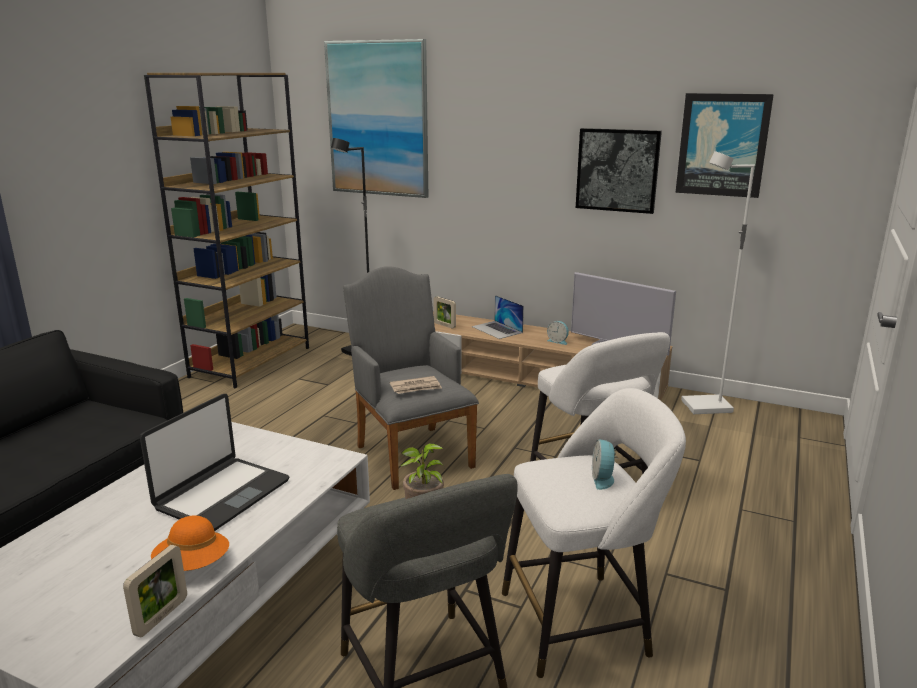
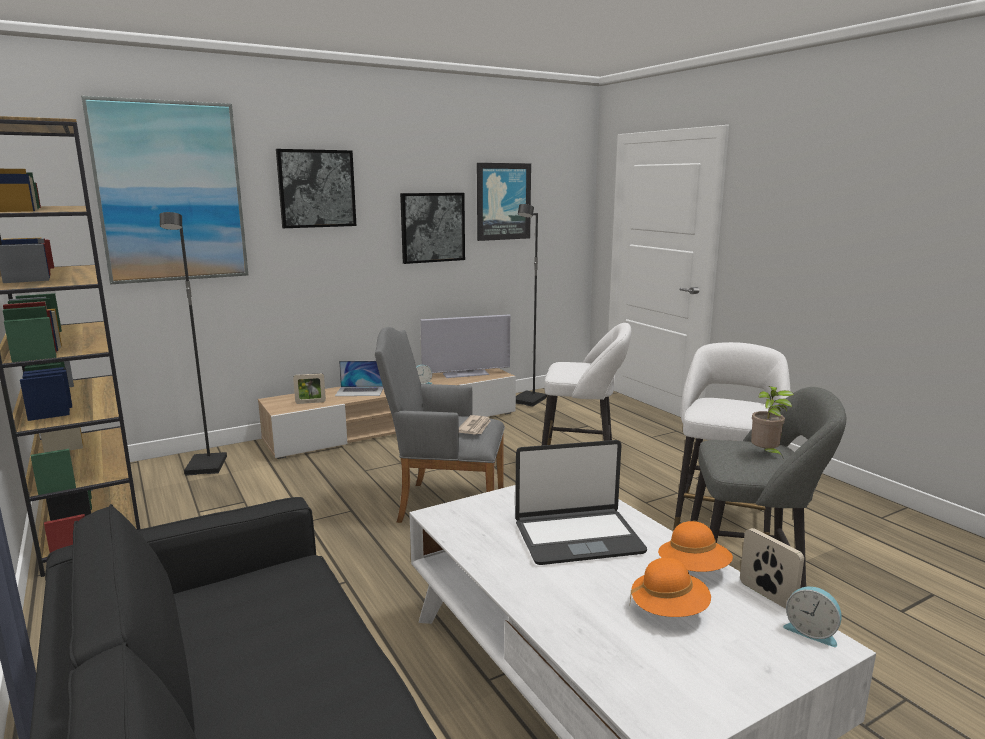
camera: 55 degrees left, 5 degrees down
(111, 567) = (669, 610): none -> orange hat
(222, 494) = (577, 537): laptop -> laptop turned 105 degrees clockwise
(494, 120) = (316, 188): none -> picture
(603, 478) = (736, 403): alarm clock -> alarm clock (811, 631)
(706, 407) = (529, 400): white floor lamp -> black floor lamp

